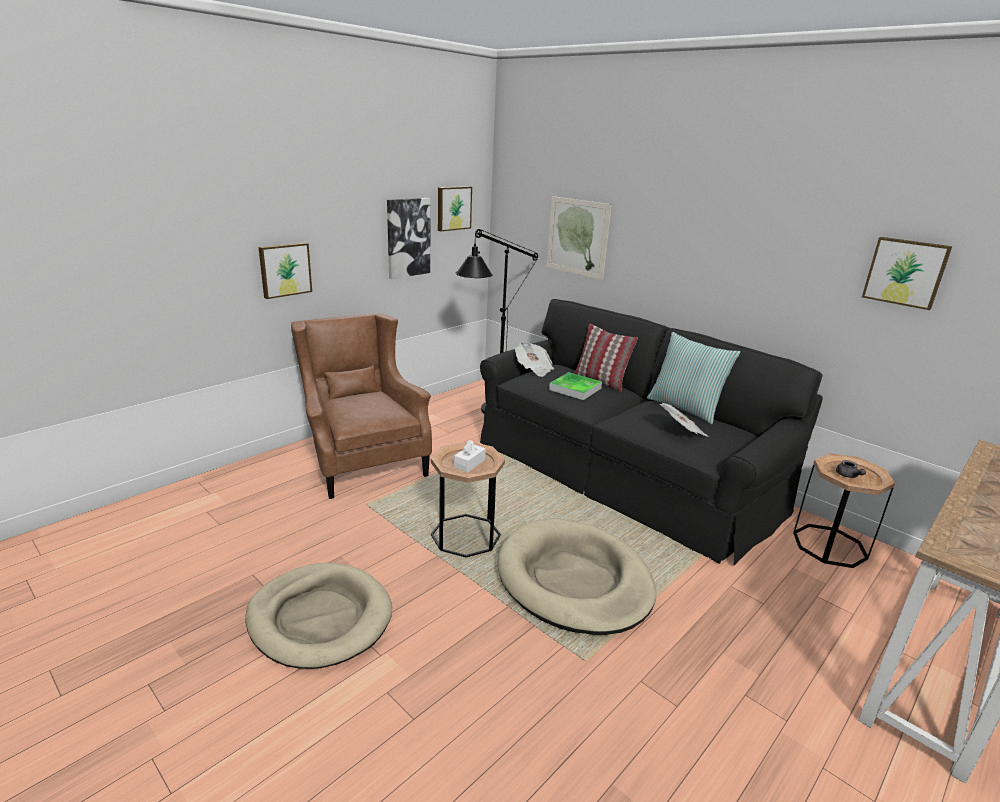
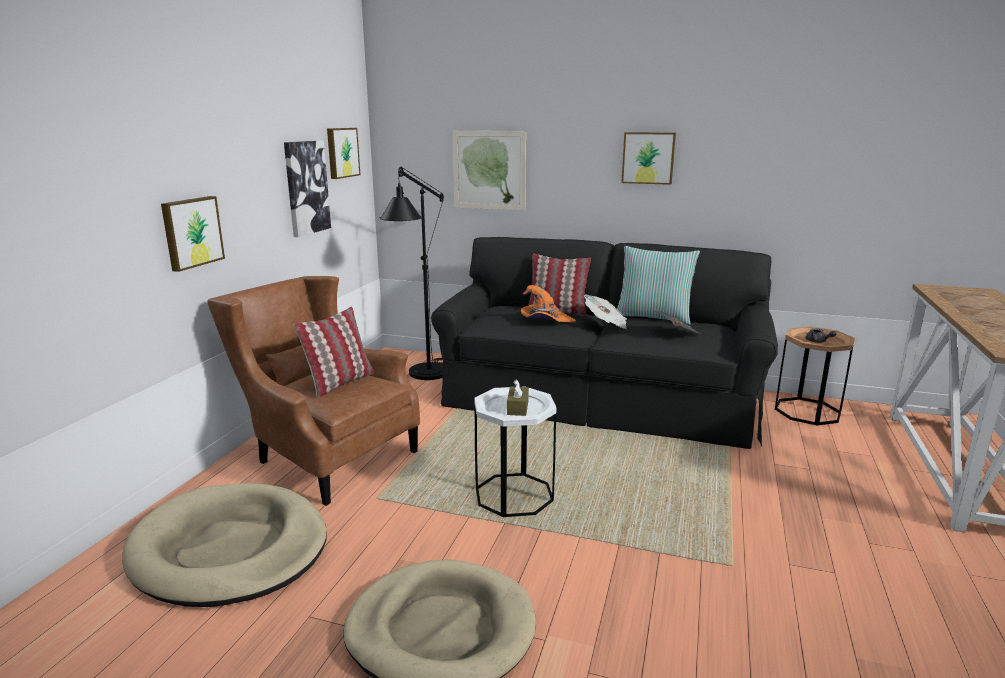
camera: 25 degrees left, 5 degrees down
(369, 406) = (339, 383): none -> pillow
(465, 536) = (514, 495): brown side table -> white side table
(469, 463) = (517, 407): white tissue box -> brown tissue box
(533, 369) = (484, 312): newspaper -> newspaper (606, 323)
(574, 580) = (652, 501): beige dog bed -> beige dog bed (230, 549)
(575, 389) = (545, 320): tray -> orange hat
(905, 272) = (823, 157): picture -> picture (648, 158)

